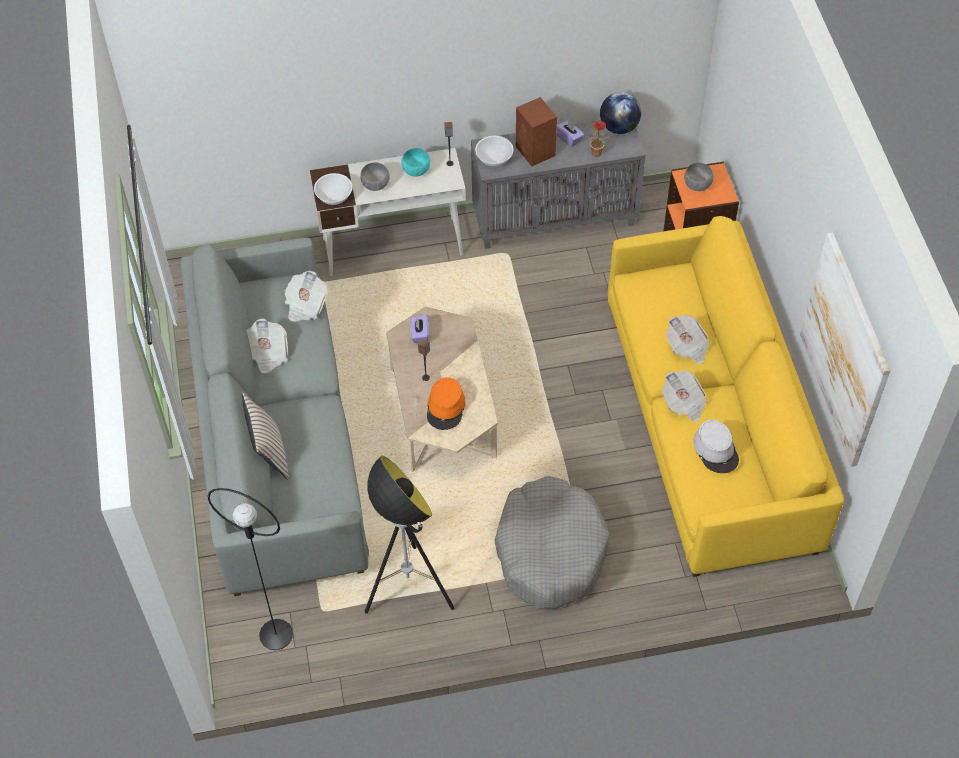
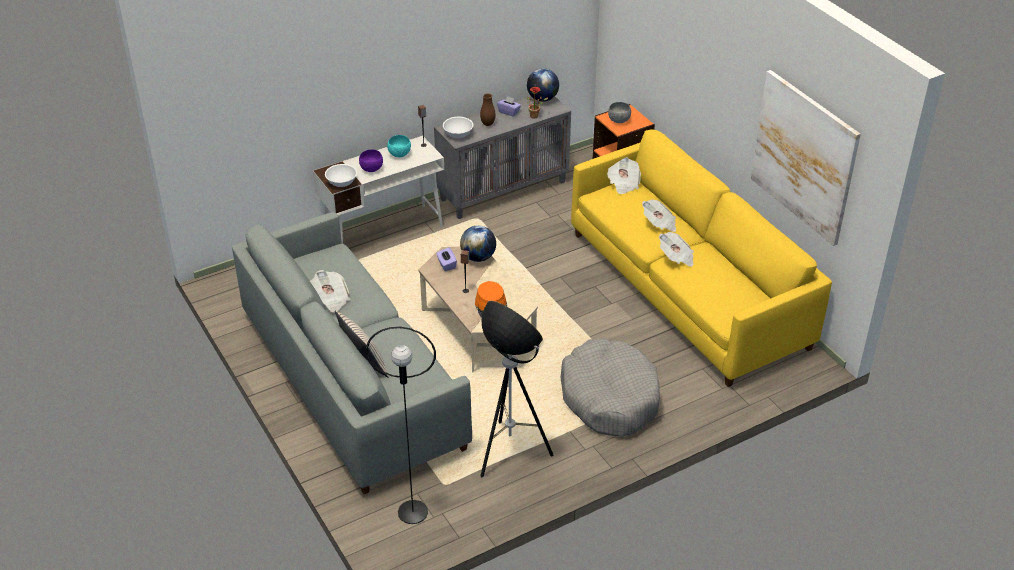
camera: 20 degrees left, 15 degrees down
(305, 305) = (346, 262): newspaper -> newspaper (623, 183)
(376, 185) = (372, 169): grey bowl -> purple bowl
(460, 333) = (478, 257): none -> globe
(536, 151) = (487, 124): brown speaker -> brown vase
(716, 450) = (716, 280): grey hat -> none

